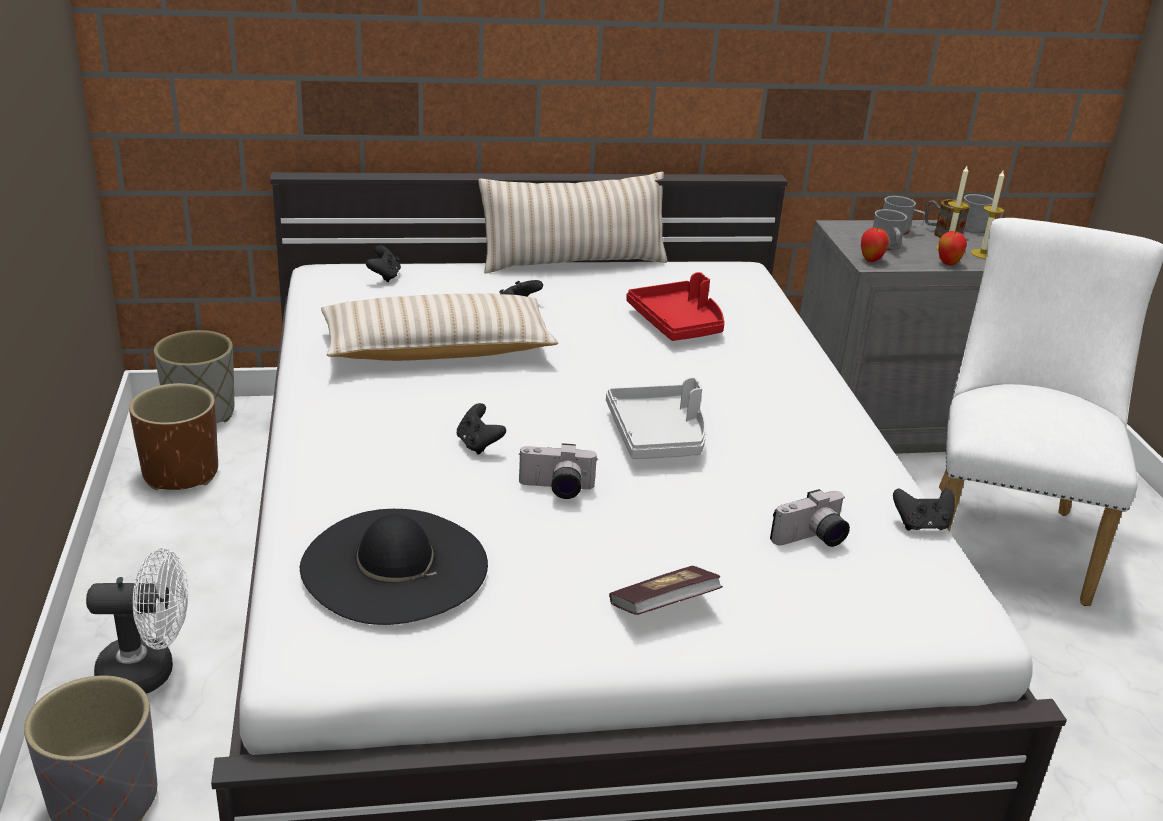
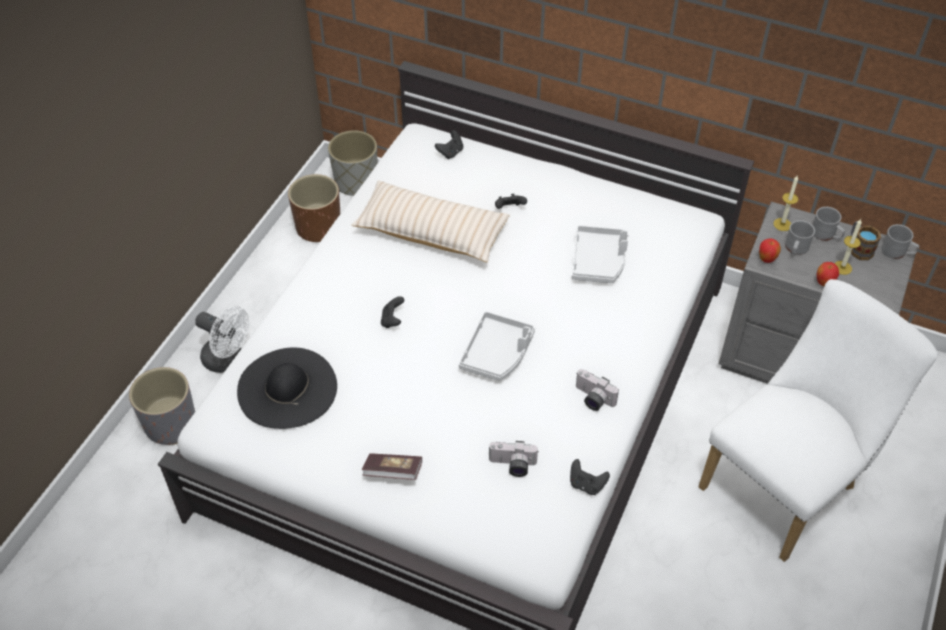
camera: 35 degrees right, 20 degrees up
(556, 489) = (405, 371): camera -> camera (592, 399)
(573, 262) = (583, 176): beige pillow -> none
(678, 323) = (599, 261): red tray -> grey tray
(982, 254) = (865, 282): candle -> candle (782, 224)

